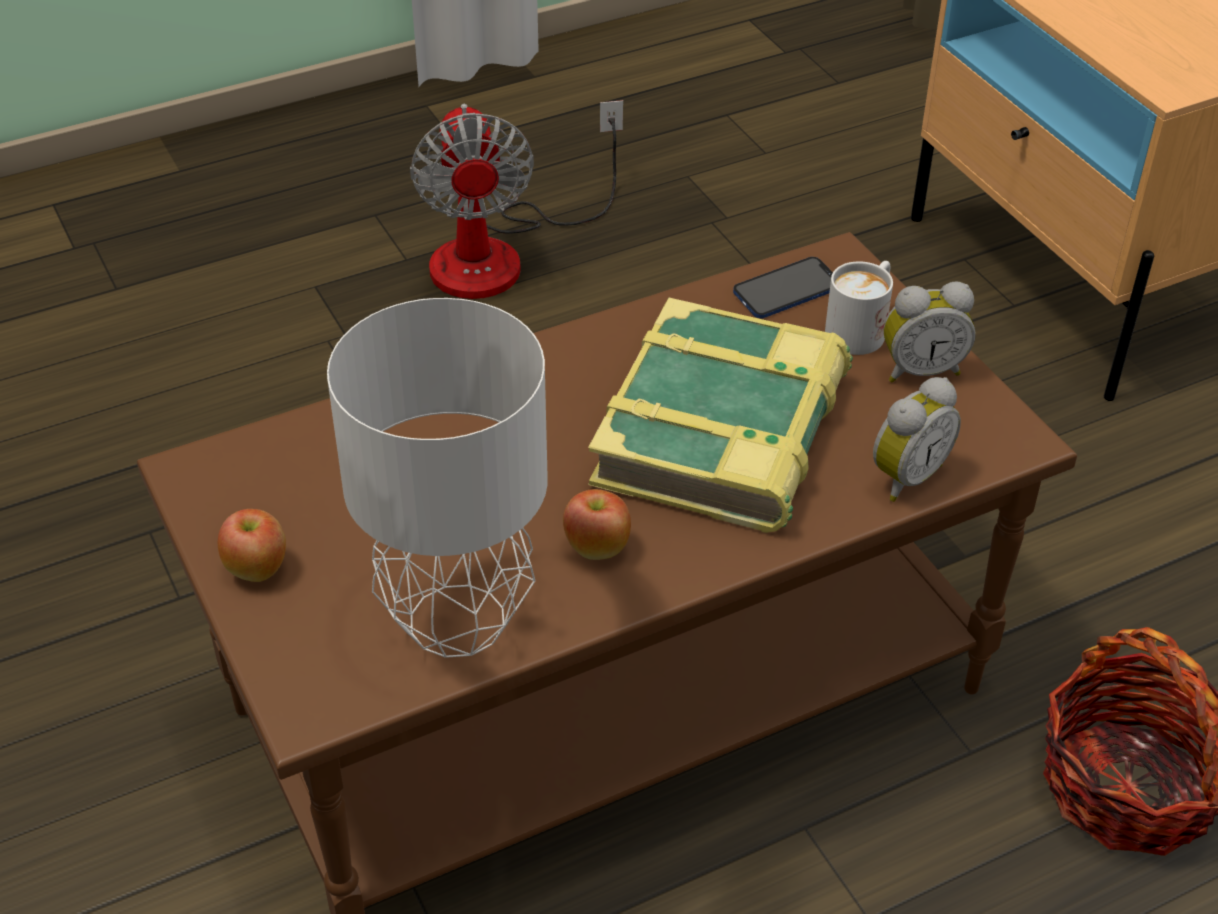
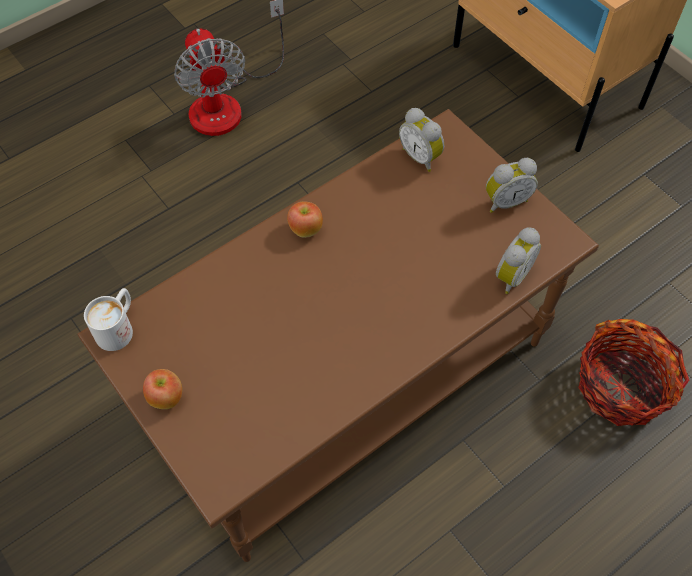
camera: 10 degrees left, 15 degrees up
(460, 622) = (289, 413): grey table lamp -> none
(596, 548) = (352, 351): apple -> apple (305, 229)
(724, 433) = (406, 261): book -> none
(787, 290) = (421, 156): phone -> alarm clock
(861, 328) = (468, 177): white mug -> white mug (118, 327)

